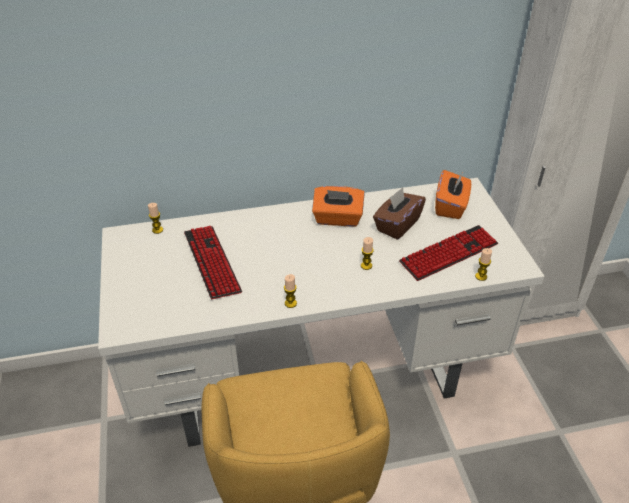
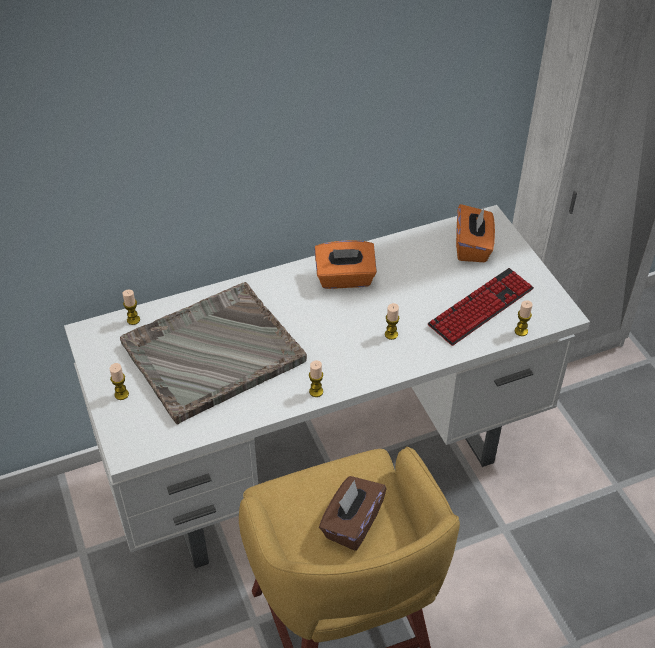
camera: 10 degrees left, 5 degrees up
(129, 285) = (121, 394): none -> candle
(212, 262) = (211, 353): keyboard -> grey tray
(397, 225) = (416, 278): brown tissue box -> brown tissue box (352, 523)

